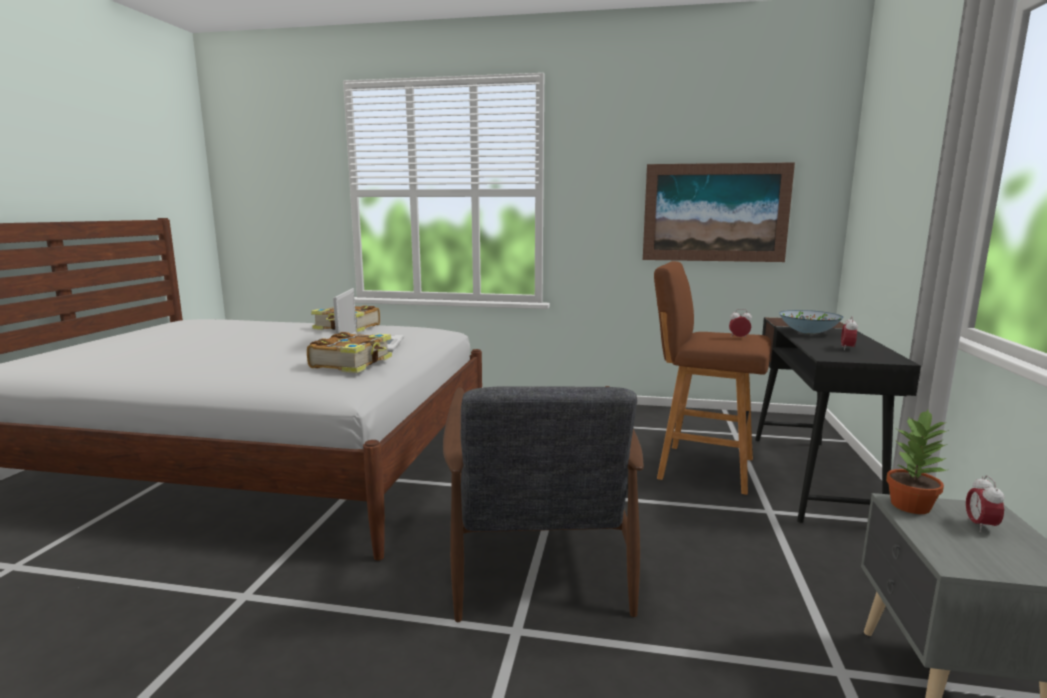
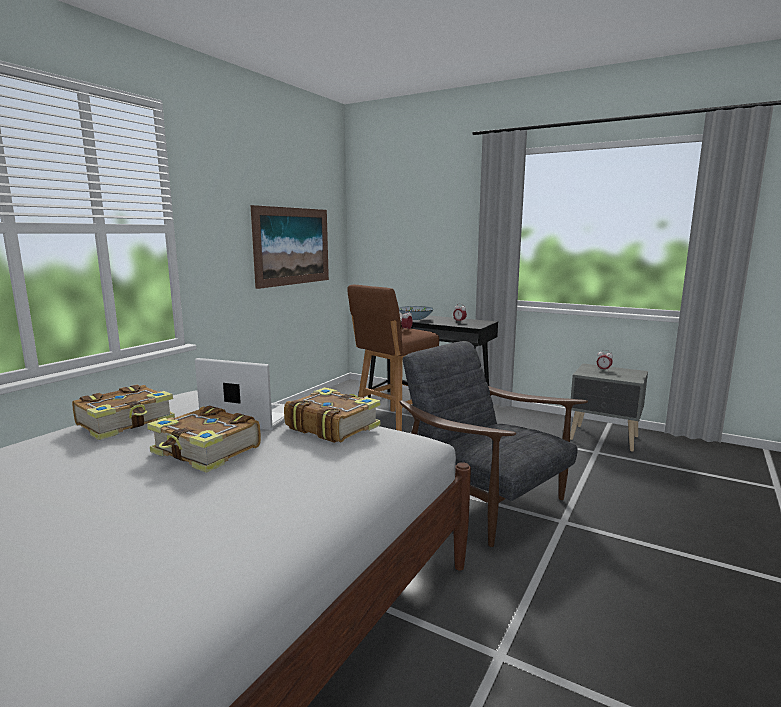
camera: 70 degrees left, 0 degrees up
(293, 347) = (206, 451): none -> book
(538, 558) = (484, 499): grey armchair -> grey armchair turned 150 degrees counterclockwise
(911, 506) = (586, 372): potted plant -> none

